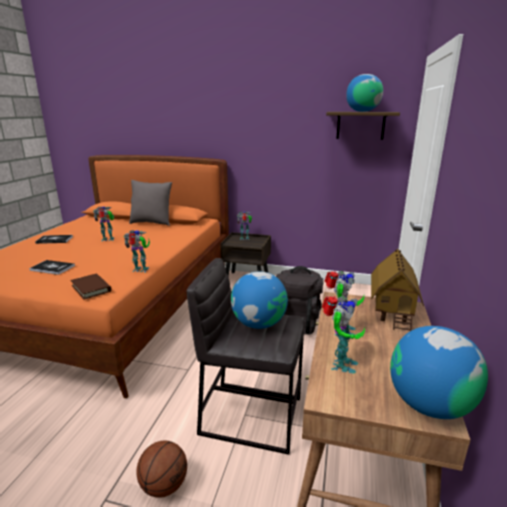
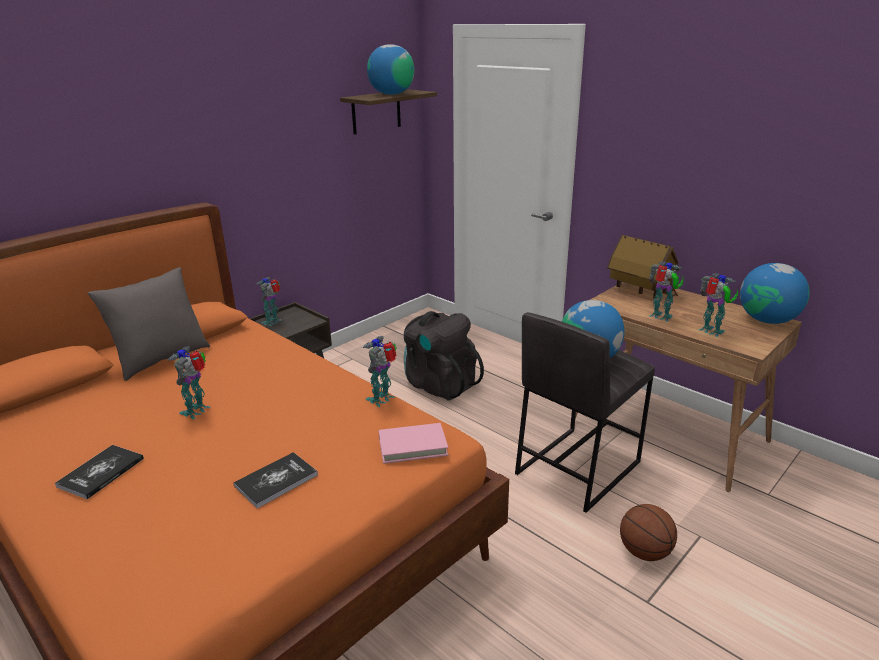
camera: 60 degrees left, 5 degrees up
(91, 288) = (412, 446): brown book -> pink book

